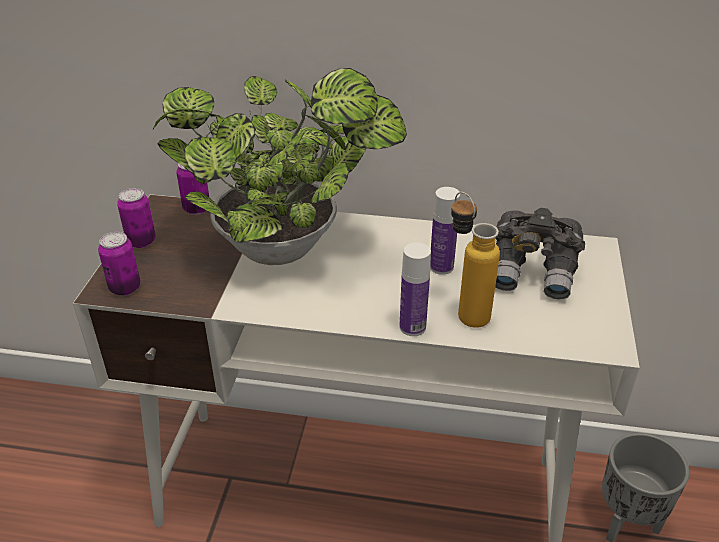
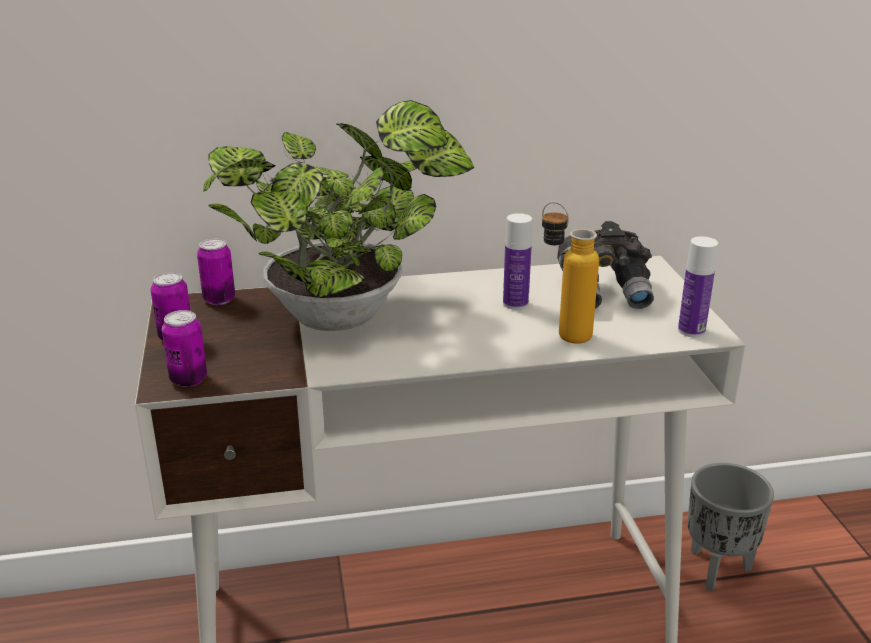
camera: 20 degrees left, 10 degrees down
(412, 327) = (522, 354): bottle -> bottle (691, 331)

